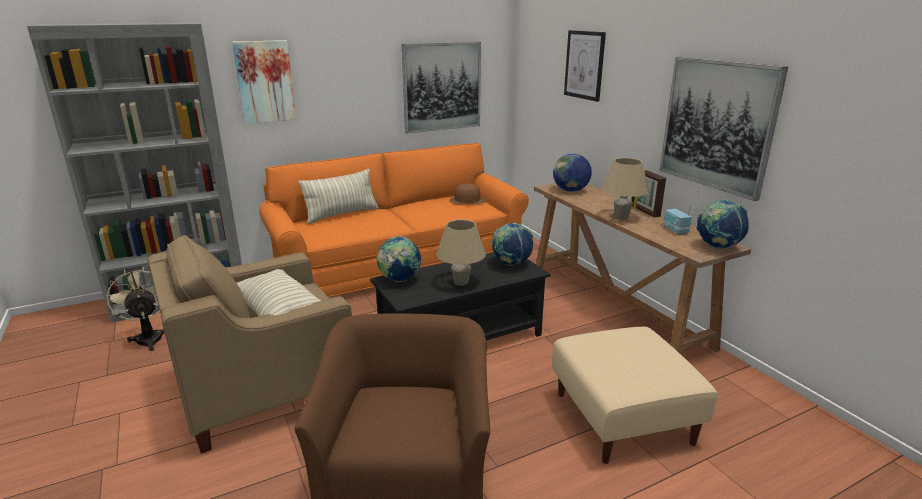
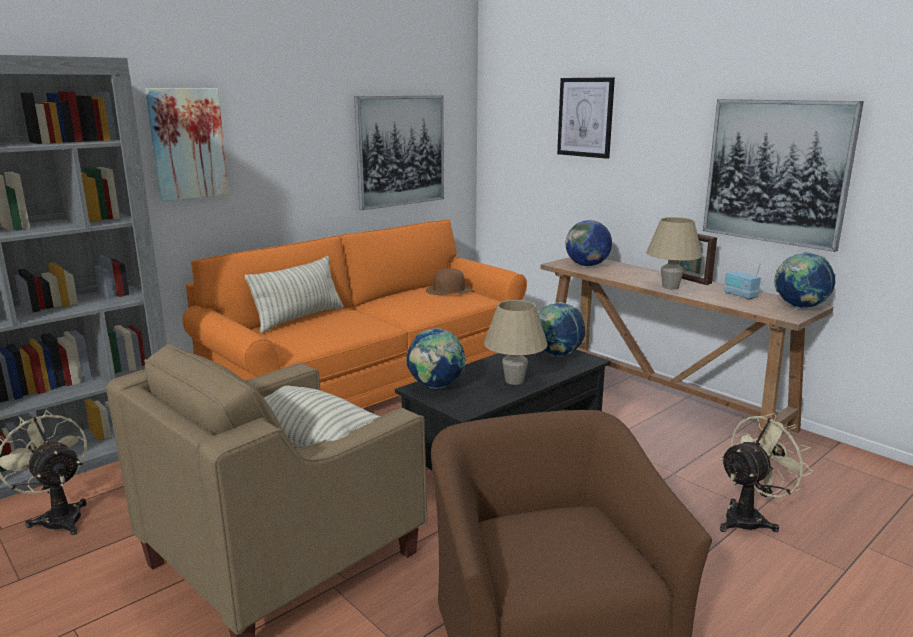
camera: 15 degrees left, 5 degrees down
(622, 418) = (750, 518): beige ottoman -> beige fan

